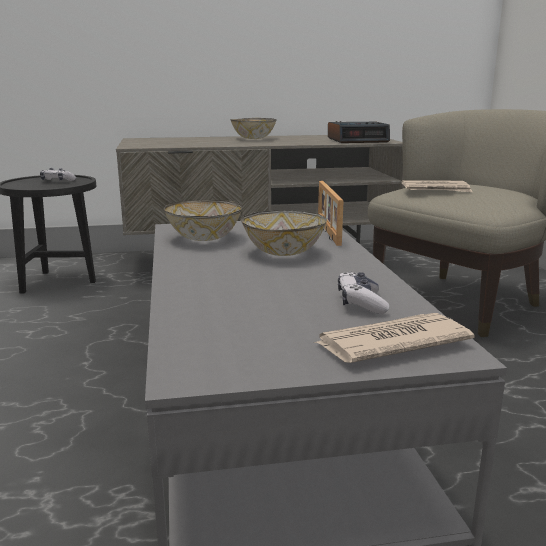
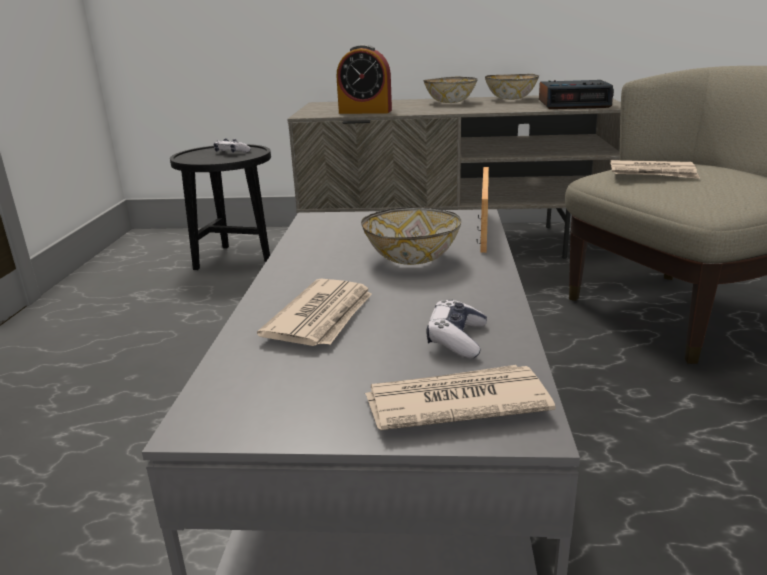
camera: 15 degrees right, 5 degrees up
(184, 144) = (365, 111): none -> alarm clock
(205, 238) = (338, 234): bowl -> bowl (511, 99)
(237, 295) = (323, 317): none -> newspaper

